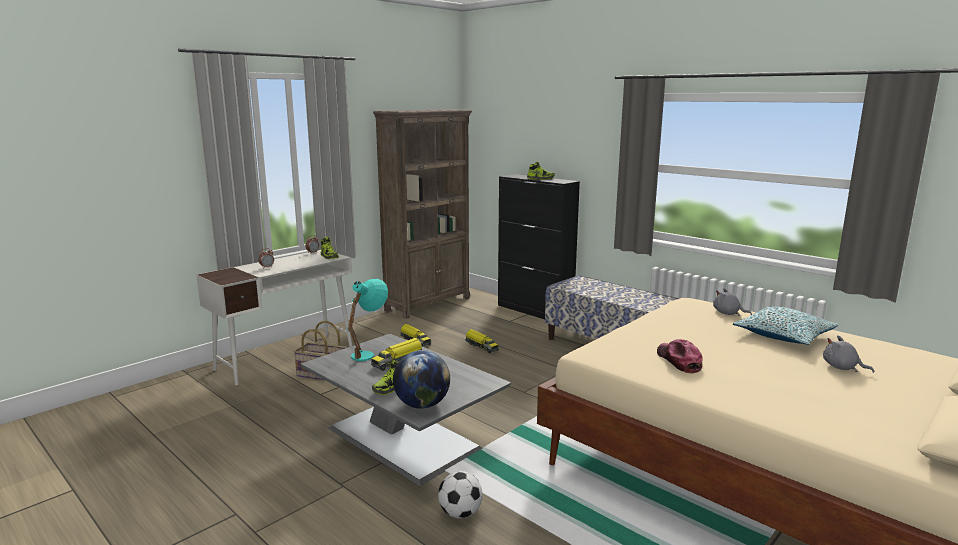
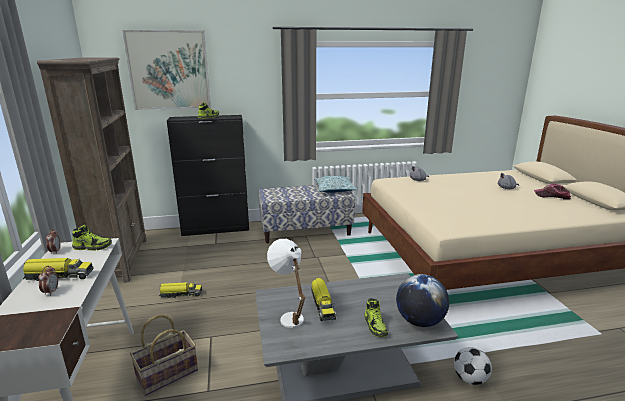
camera: 55 degrees left, 5 degrees up
(368, 353) = (289, 315): turquoise table lamp -> white table lamp
(481, 346) = (238, 270): toy truck -> toy truck (59, 276)
(521, 124) = (169, 70): none -> picture
(678, 361) = (478, 212): cap -> cap (552, 196)
(784, 336) = (460, 182): pillow -> pillow (334, 189)

